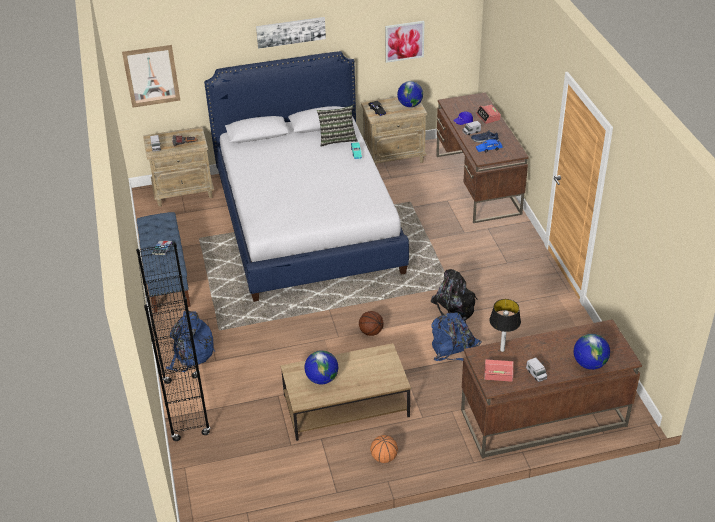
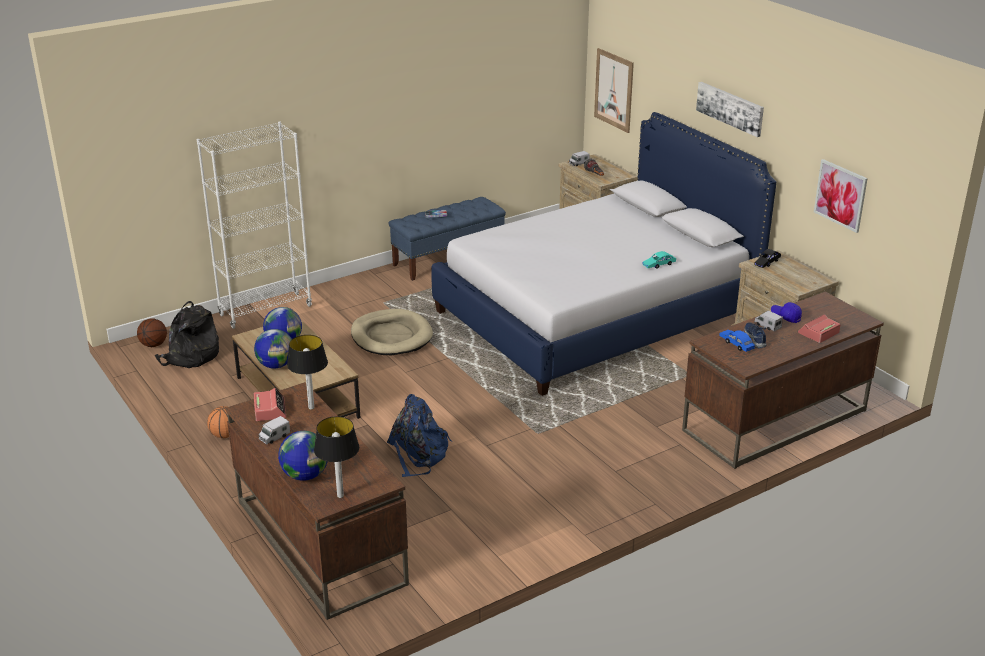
camera: 70 degrees right, 10 degrees down
(186, 408) = (265, 310): black bookcase -> white bookcase
(191, 353) = (342, 296): blue backpack -> none
(278, 335) = (391, 336): none -> beige dog bed
(337, 139) = (678, 249): pillow -> none
(371, 332) = (423, 391): basketball -> basketball (154, 344)
(410, 105) = (804, 281): globe -> globe (276, 365)
(454, 310) = (492, 443): black backpack -> black backpack (190, 356)
(617, 350) = (340, 495): none -> table lamp

